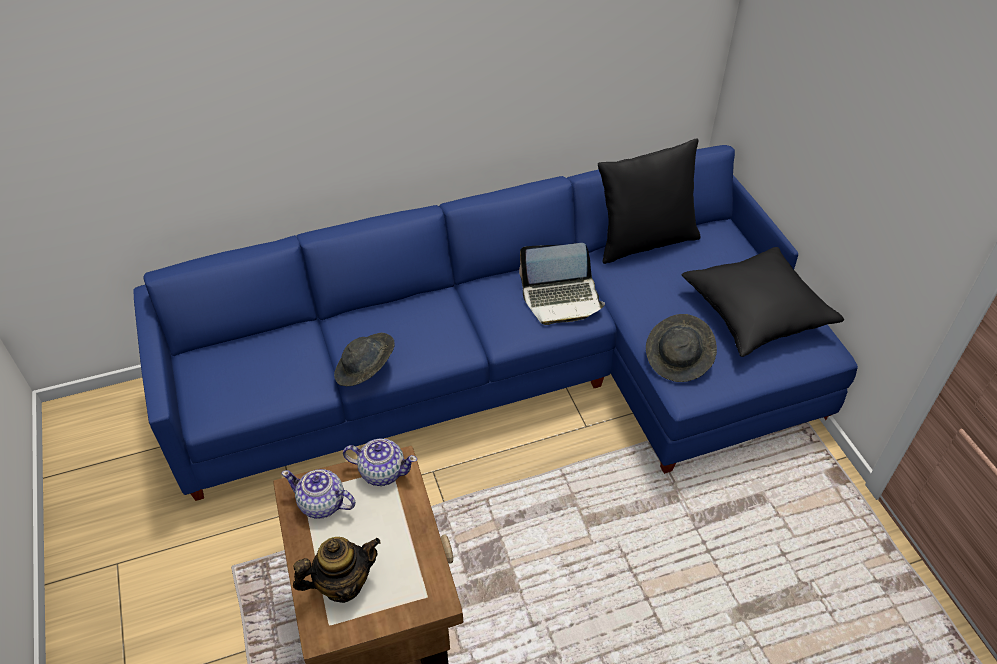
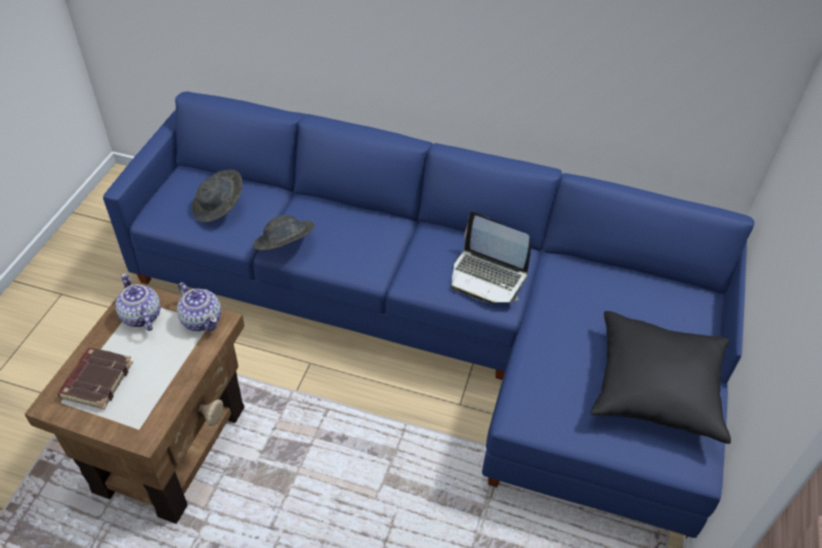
camera: 35 degrees right, 0 degrees up
(342, 584) = (96, 380): teapot -> brown book
(644, 241) = (612, 269): black pillow -> none
(679, 359) = (542, 385): grey hat -> grey hat (219, 207)

